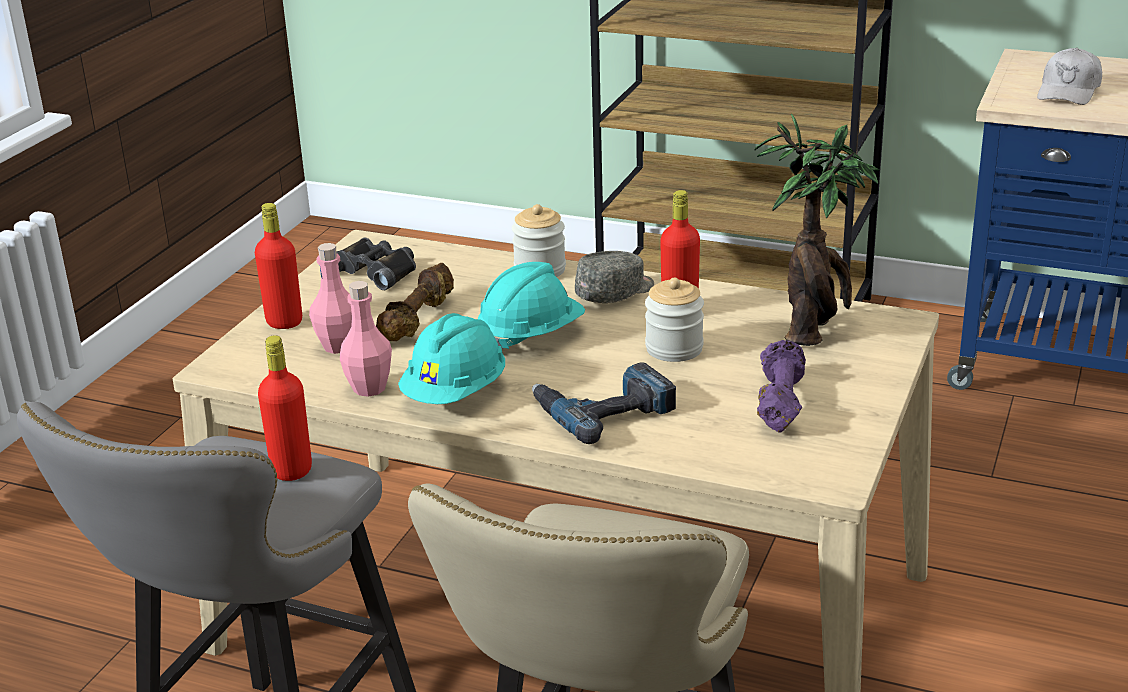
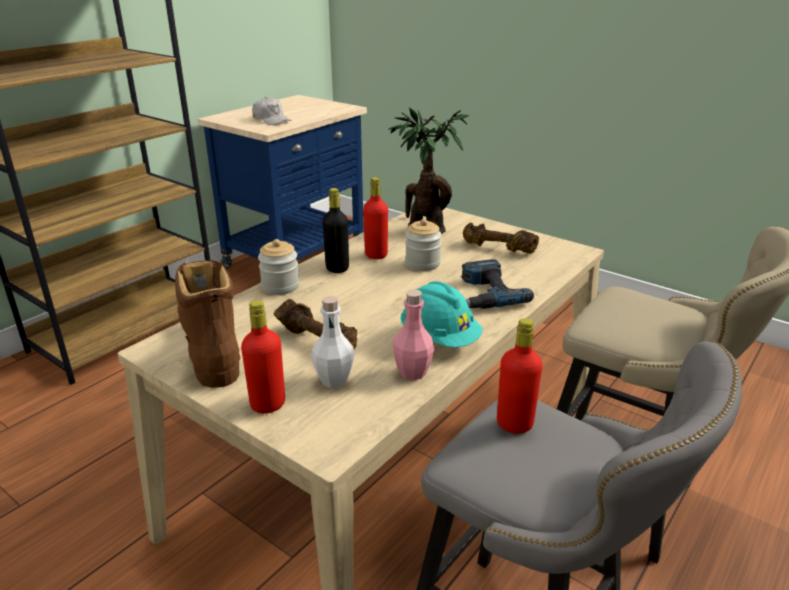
camera: 75 degrees left, 0 degrees up
(338, 346) = (334, 380): pink bottle -> white bottle
(376, 270) = (213, 350): black binoculars -> brown boot
(530, 335) = (374, 302): turquoise hard hat -> none
(616, 293) = (337, 268): grey cap -> black bottle
(779, 403) = (498, 249): purple dumbbell -> brown dumbbell

